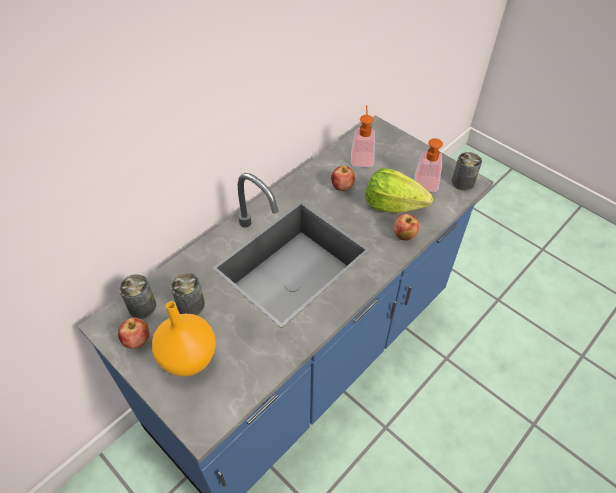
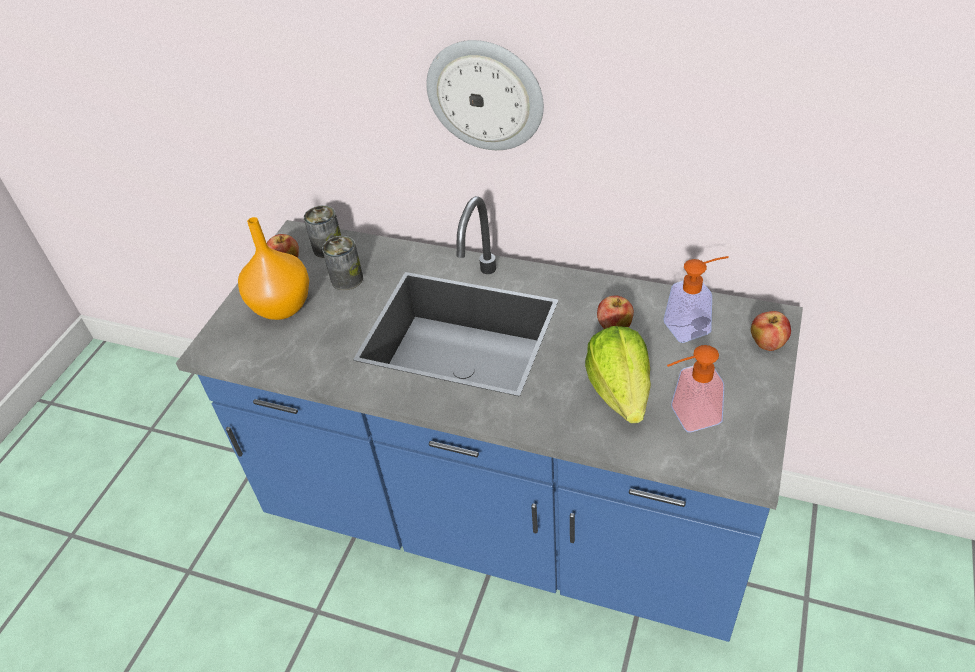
camera: 70 degrees right, 5 degrees down
(212, 103) = (485, 95): none -> wall clock
(404, 236) = (569, 423): apple -> apple (767, 344)
(462, 182) = (738, 460): can -> none

